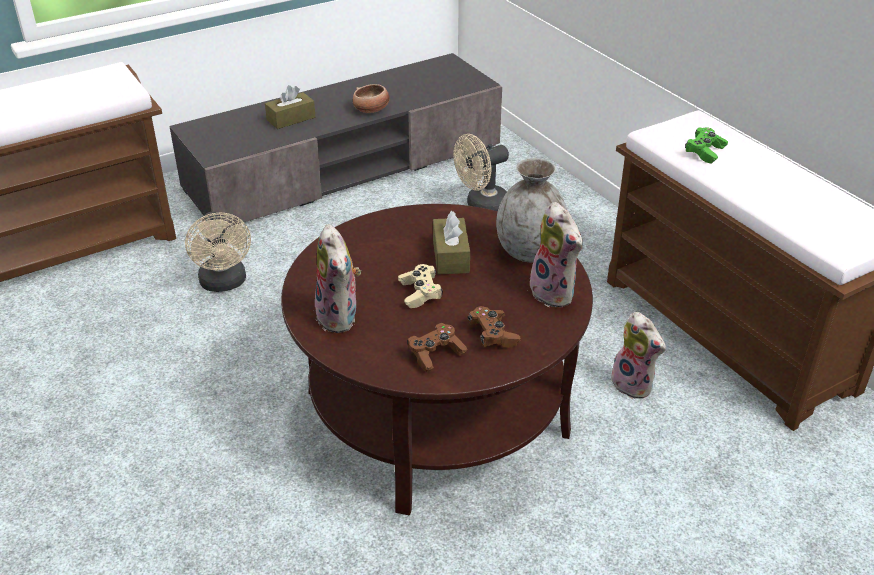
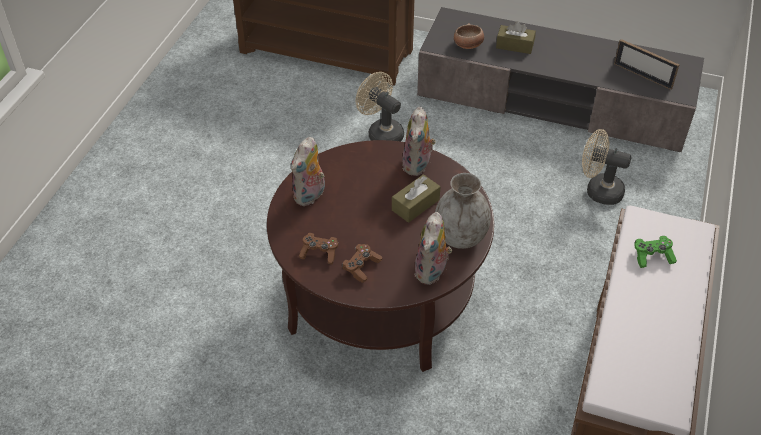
camera: 50 degrees right, 10 degrees up
(224, 283) = (381, 133): beige fan -> beige fan turned 105 degrees clockwise
(371, 110) = (573, 71): bowl -> bowl (468, 45)
(420, 293) = (366, 214): beige game controller -> none
(430, 86) = (642, 76): none -> picture frame
(634, 384) = (508, 378): plush toy -> plush toy (418, 165)

